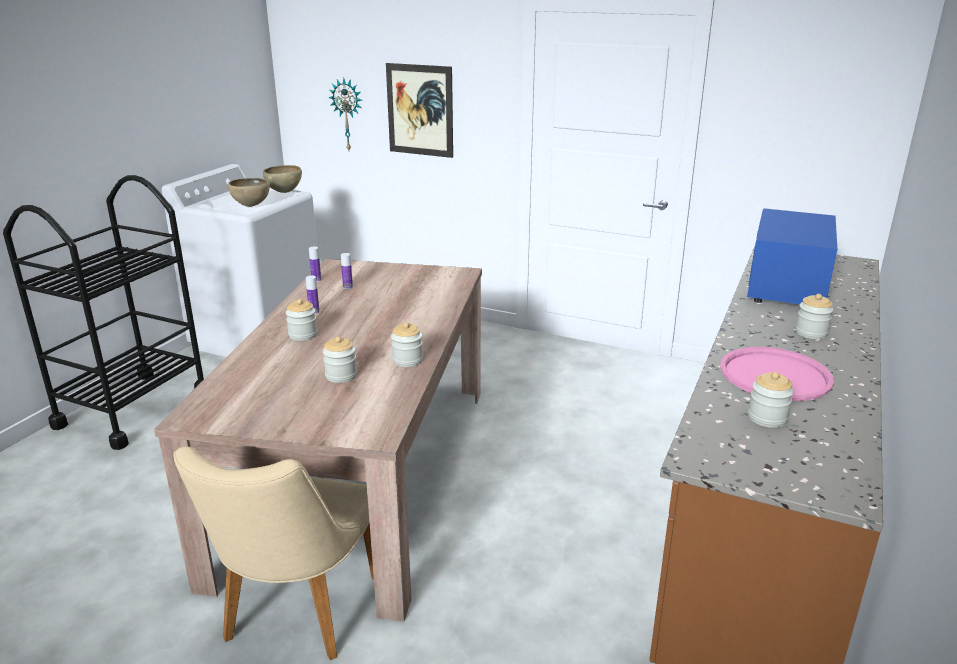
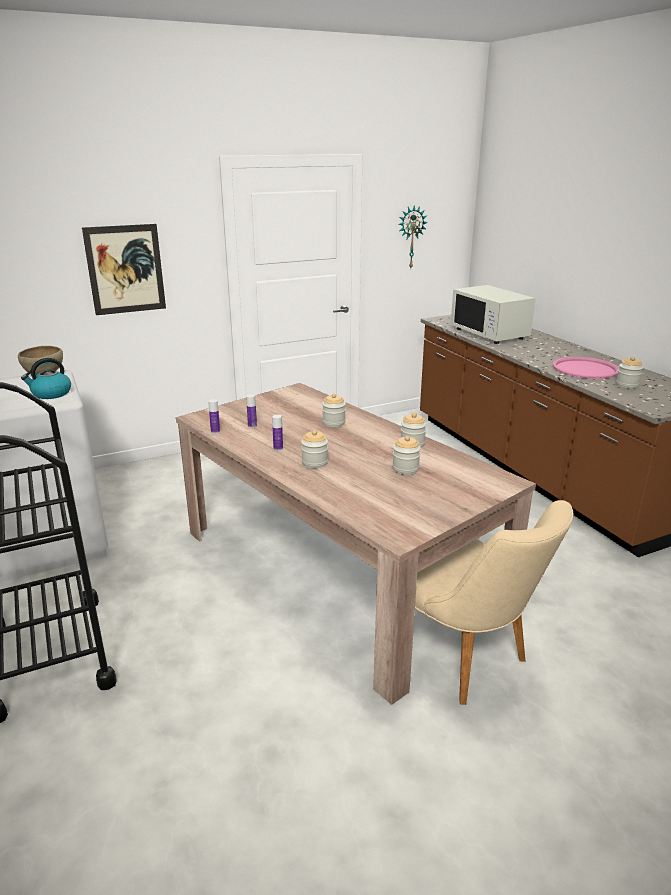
camera: 50 degrees left, 0 degrees up
(251, 206) = (51, 394): brown bowl -> kettle
(348, 114) = (37, 287): wall clock -> wall clock (411, 237)
(787, 288) = (489, 333): blue microwave -> white microwave
(811, 333) = (548, 348): jar -> jar (333, 423)

